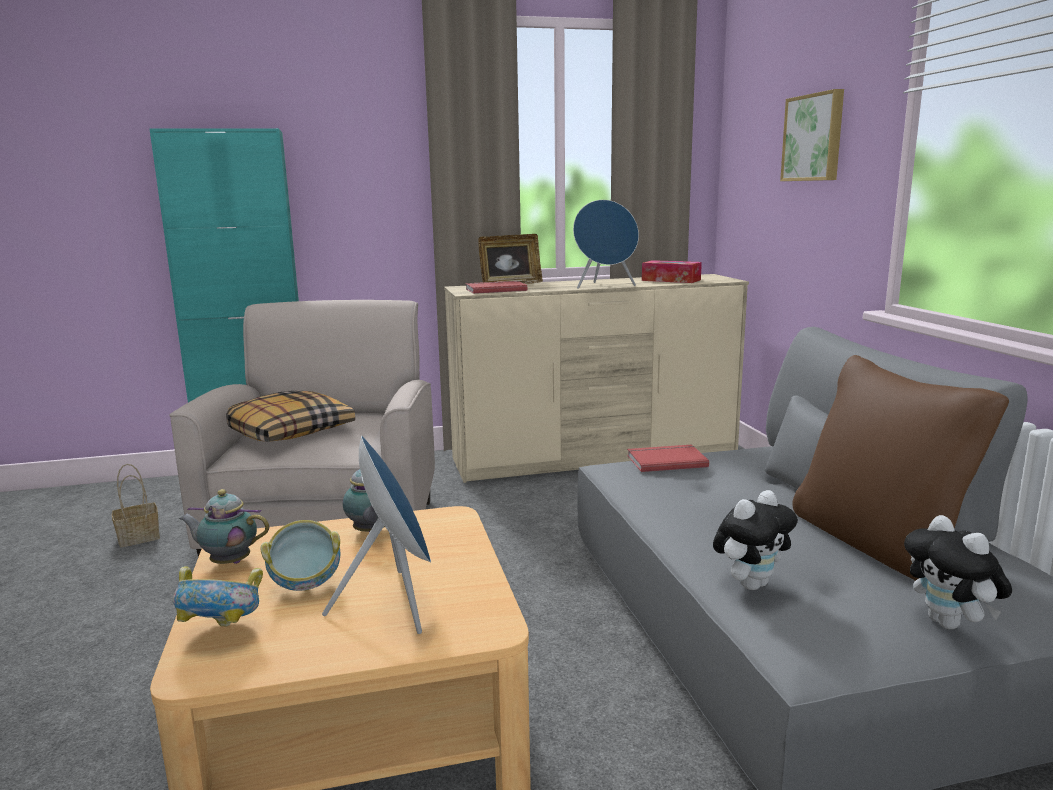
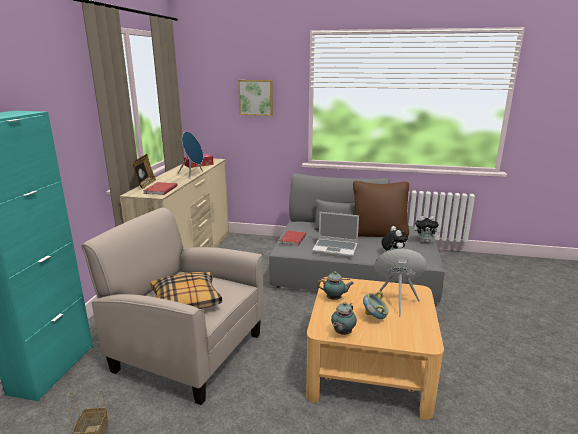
camera: 65 degrees left, 5 degrees up
(222, 631) = (401, 337): bowl -> none
(683, 508) = (336, 248): none -> laptop

